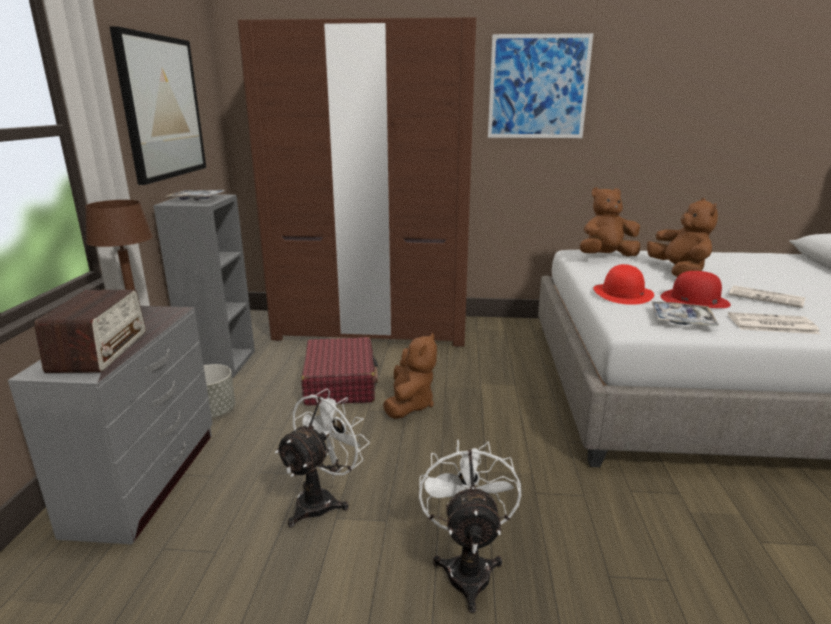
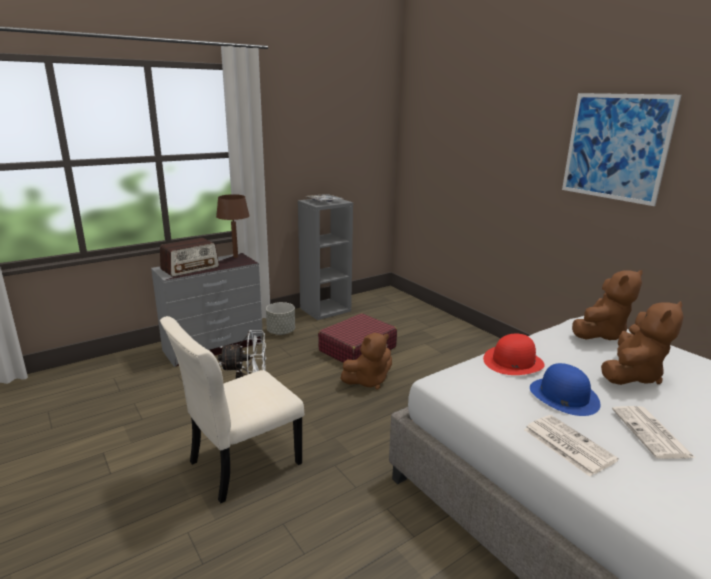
camera: 50 degrees right, 0 degrees up
(161, 108) = (324, 141): picture -> none
(372, 328) = (439, 328): brown wardrobe -> none
(467, 567) = (241, 464): white fan -> beige chair
(606, 256) = (600, 334): brown plush toy -> brown plush toy turned 105 degrees clockwise
(681, 320) = (496, 398): tray -> none
(694, 300) = (563, 396): red hat -> blue hat

